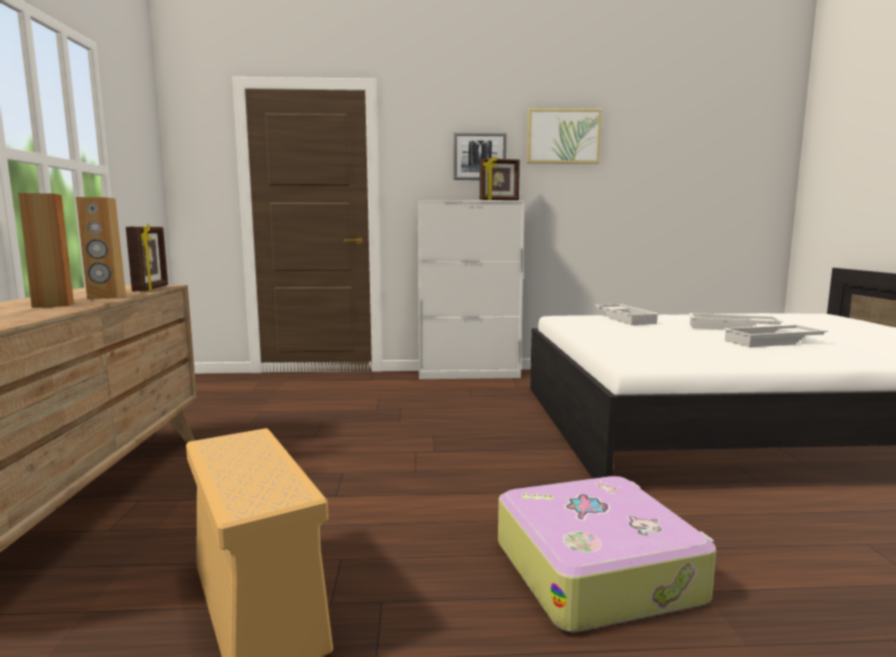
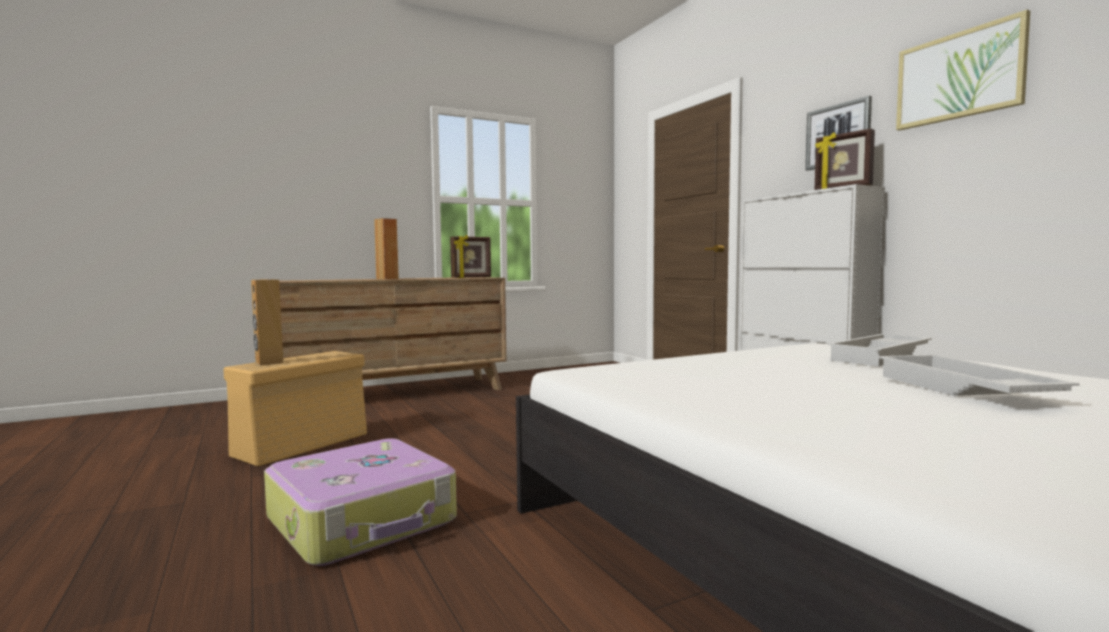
camera: 65 degrees right, 5 degrees down
(106, 297) = (425, 278): brown speaker -> brown speaker (268, 362)
(773, 342) = (883, 409): white tray -> none

